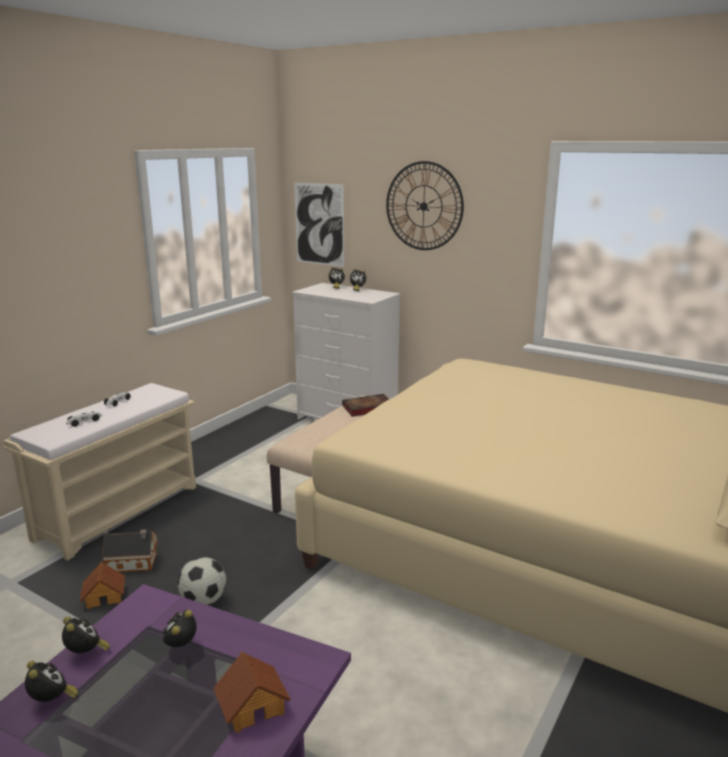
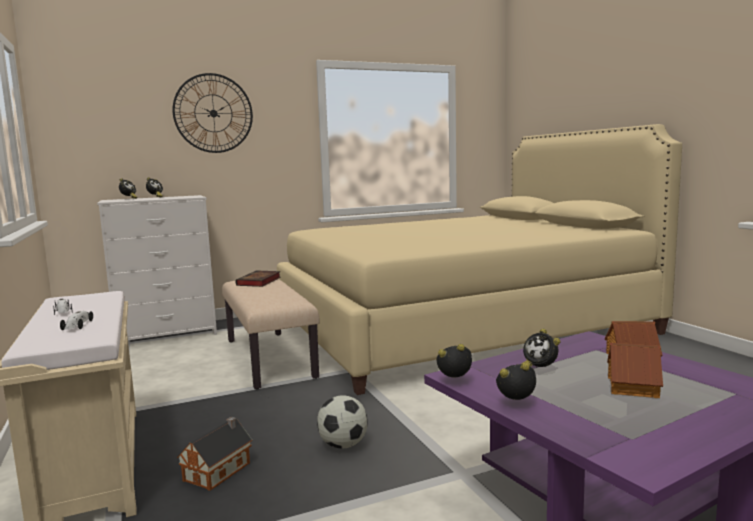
camera: 55 degrees left, 10 degrees down
(52, 701) = (580, 422): alarm clock -> alarm clock (455, 381)
(104, 596) = (256, 497): toy house -> toy house (631, 387)
(319, 224) = (86, 138): picture -> none

